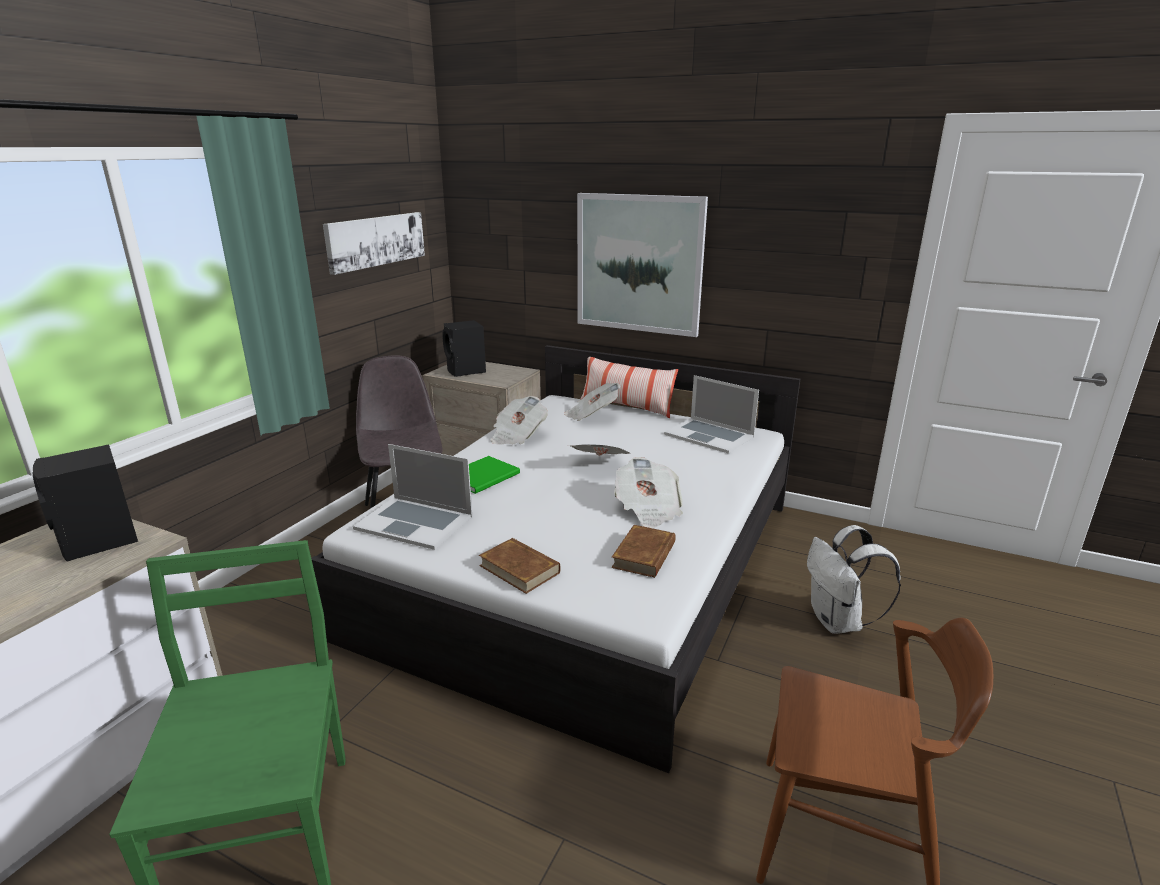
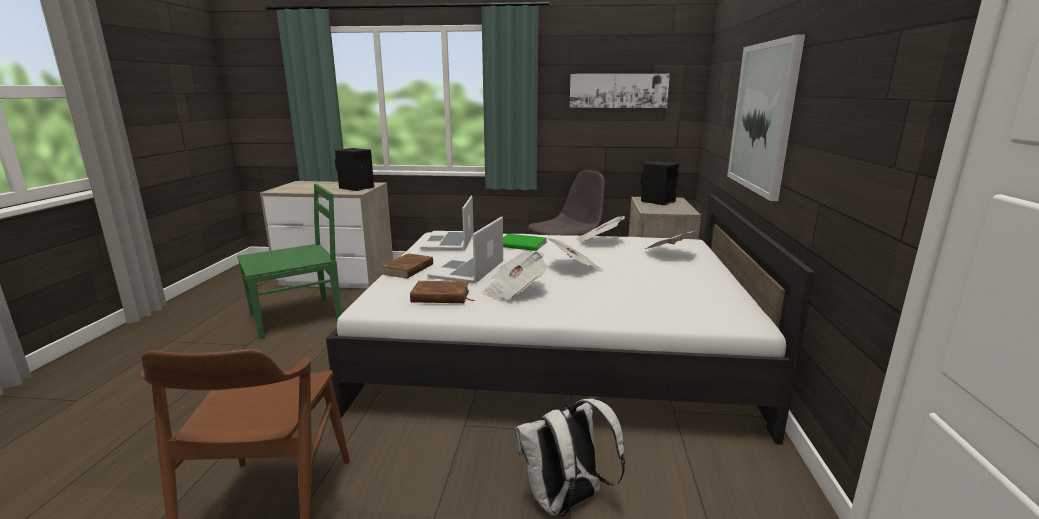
camera: 70 degrees right, 5 degrees down
(626, 407) = (717, 262): pillow -> none
(709, 435) = (702, 299): laptop -> laptop (468, 269)

